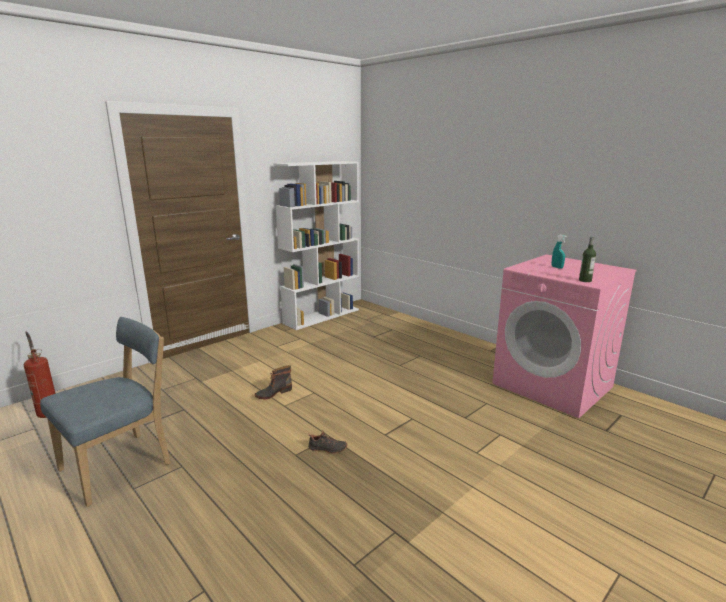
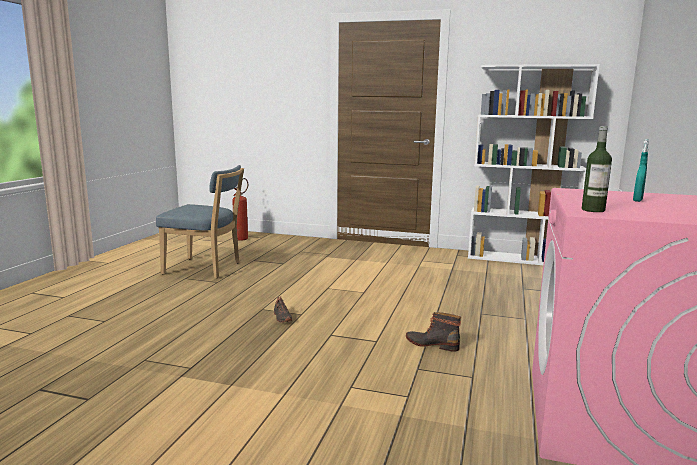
camera: 60 degrees right, 5 degrees down
(273, 393) = (341, 280): boot -> boot (432, 344)

